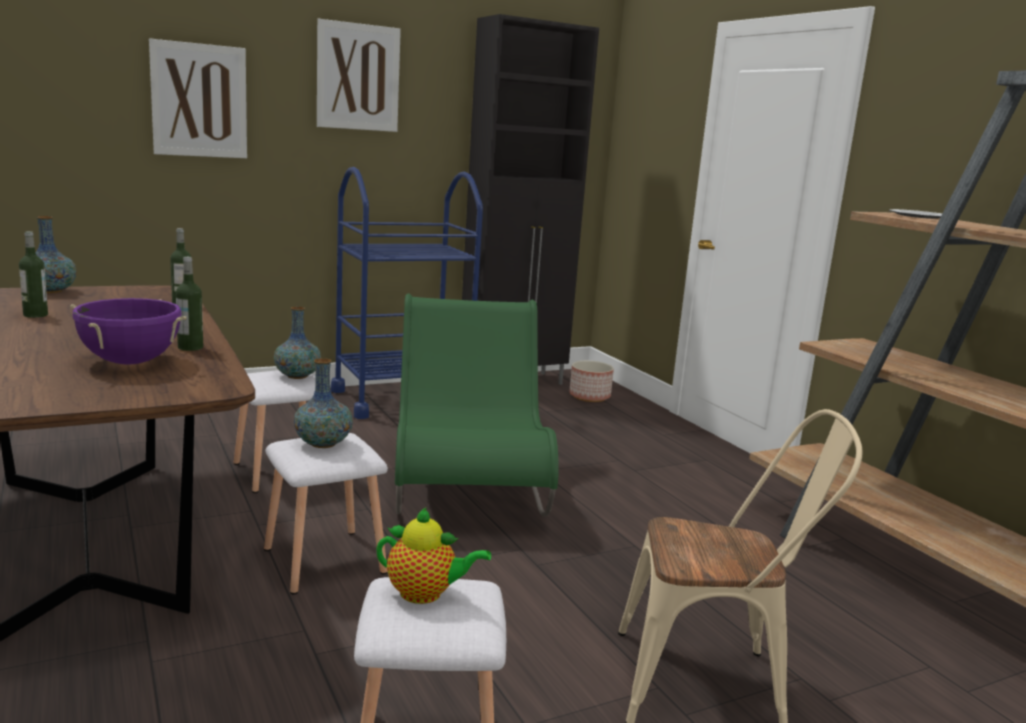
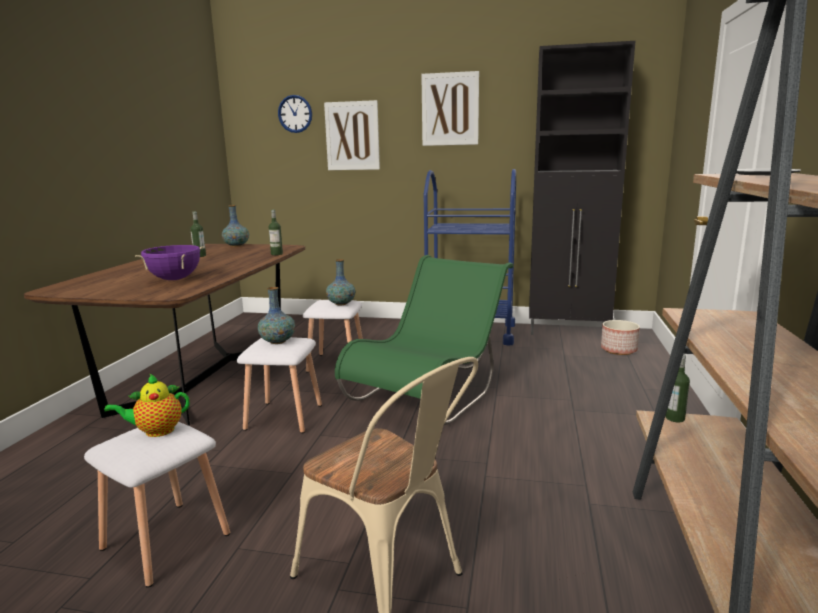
camera: 40 degrees right, 0 degrees up
(88, 50) = (295, 114): none -> wall clock
(190, 347) = (218, 275): bottle -> bottle (675, 418)
(425, 594) = (156, 431): teapot -> teapot turned 105 degrees clockwise

